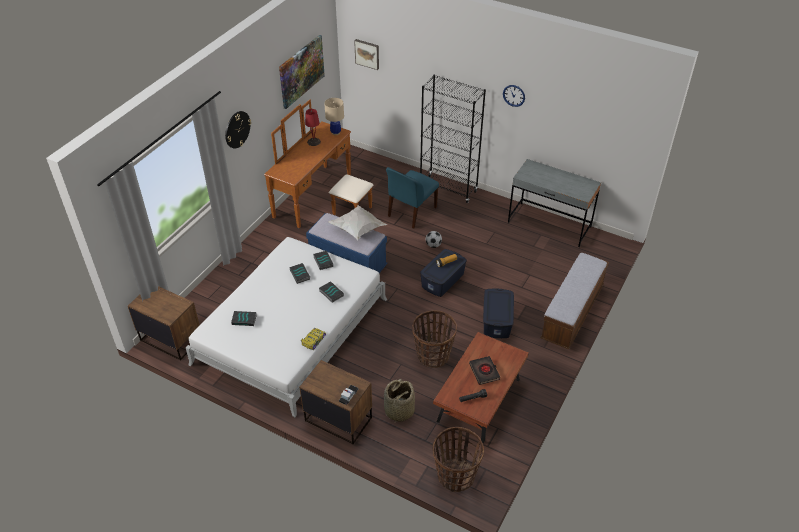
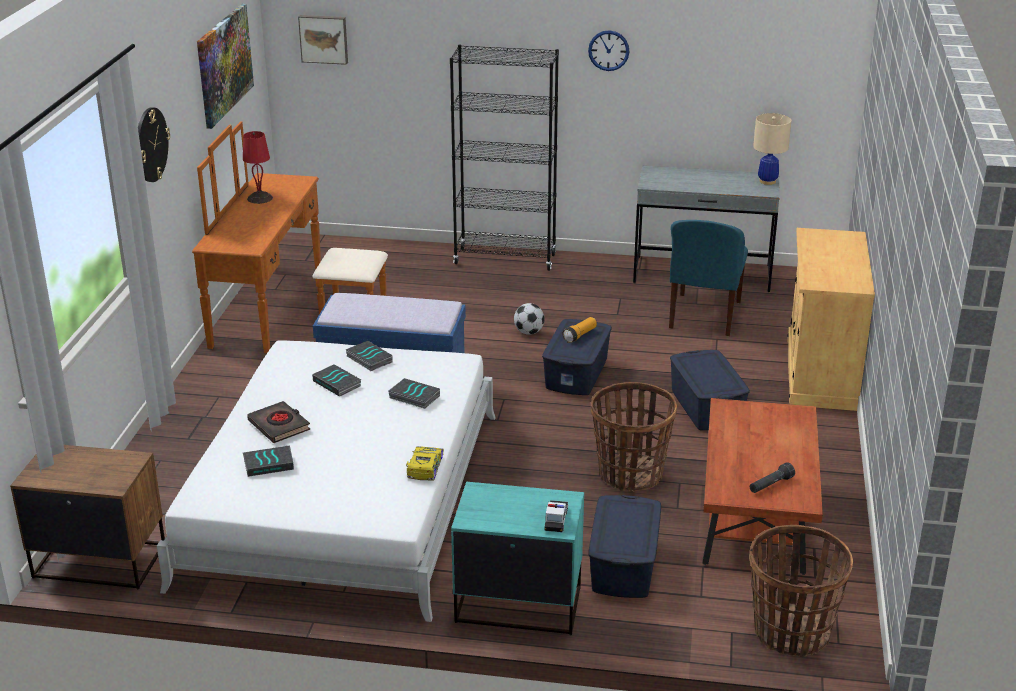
camera: 20 degrees left, 15 degrees down
(335, 132) = (292, 182): beige table lamp -> beige table lamp (767, 181)
(338, 419) = (518, 604): brown nightstand -> turquoise nightstand
(358, 230) = (410, 303): white pillow -> none
(399, 410) = (623, 565): basket -> blue storage box
(411, 212) = (461, 298): blue chair -> blue chair (704, 316)
(484, 372) = (763, 446): black book -> black book (279, 426)
(572, 313) = (820, 372): bench -> beige cabinet

